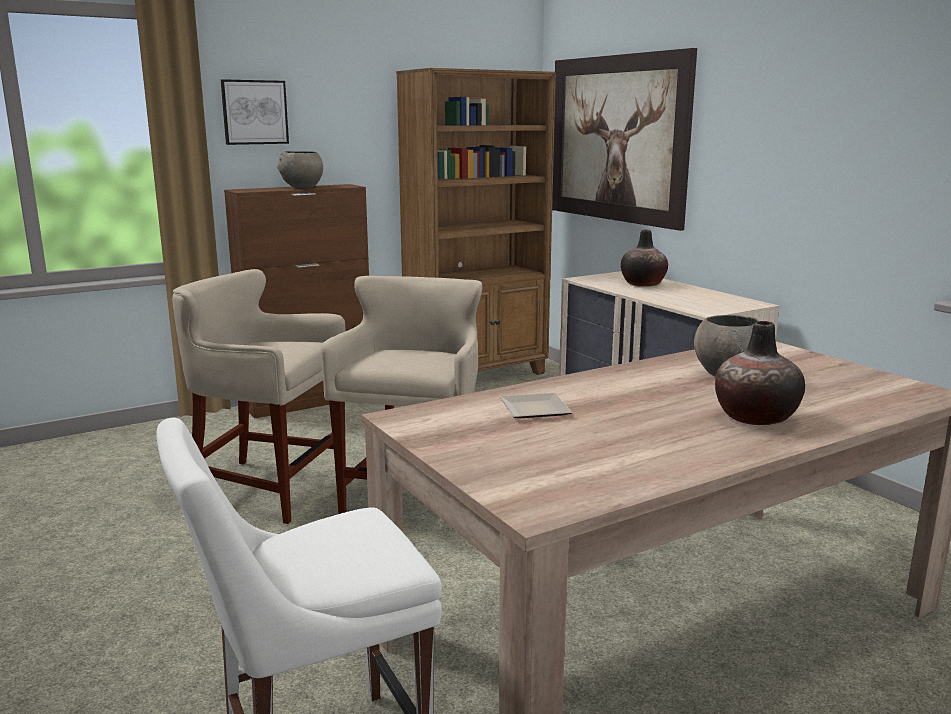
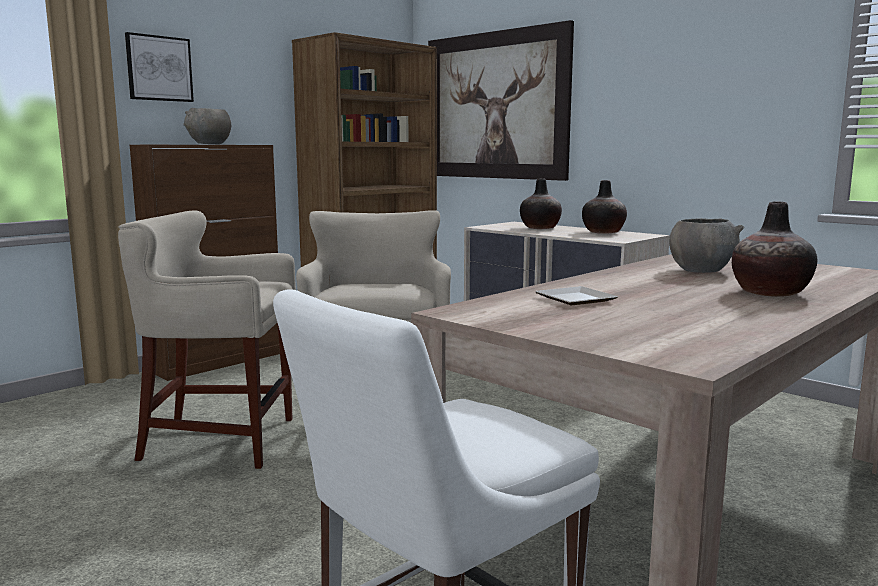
camera: 15 degrees left, 5 degrees down
(706, 296) = (603, 232): none -> vase

